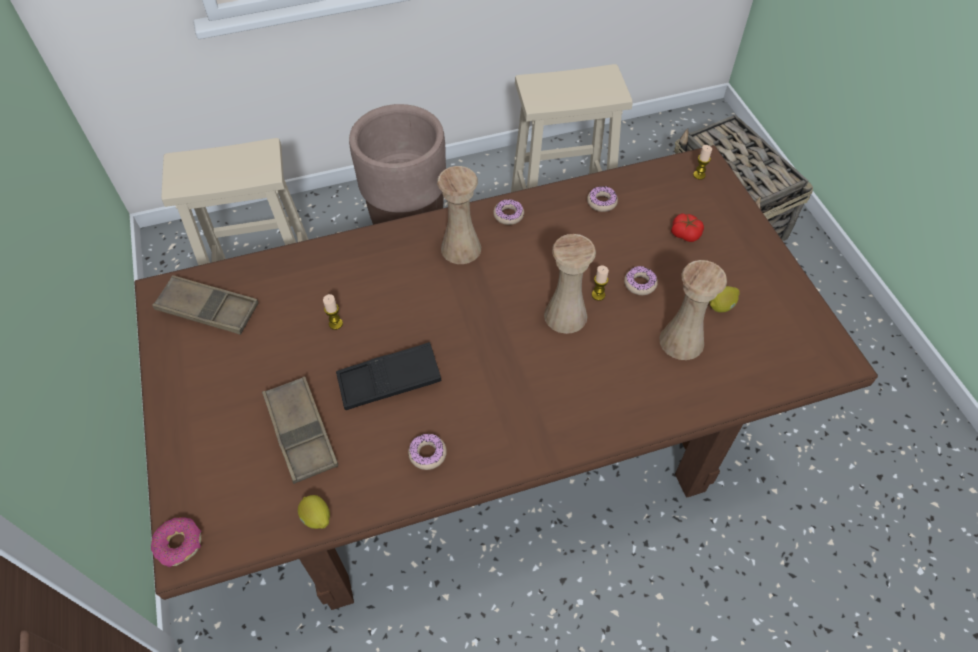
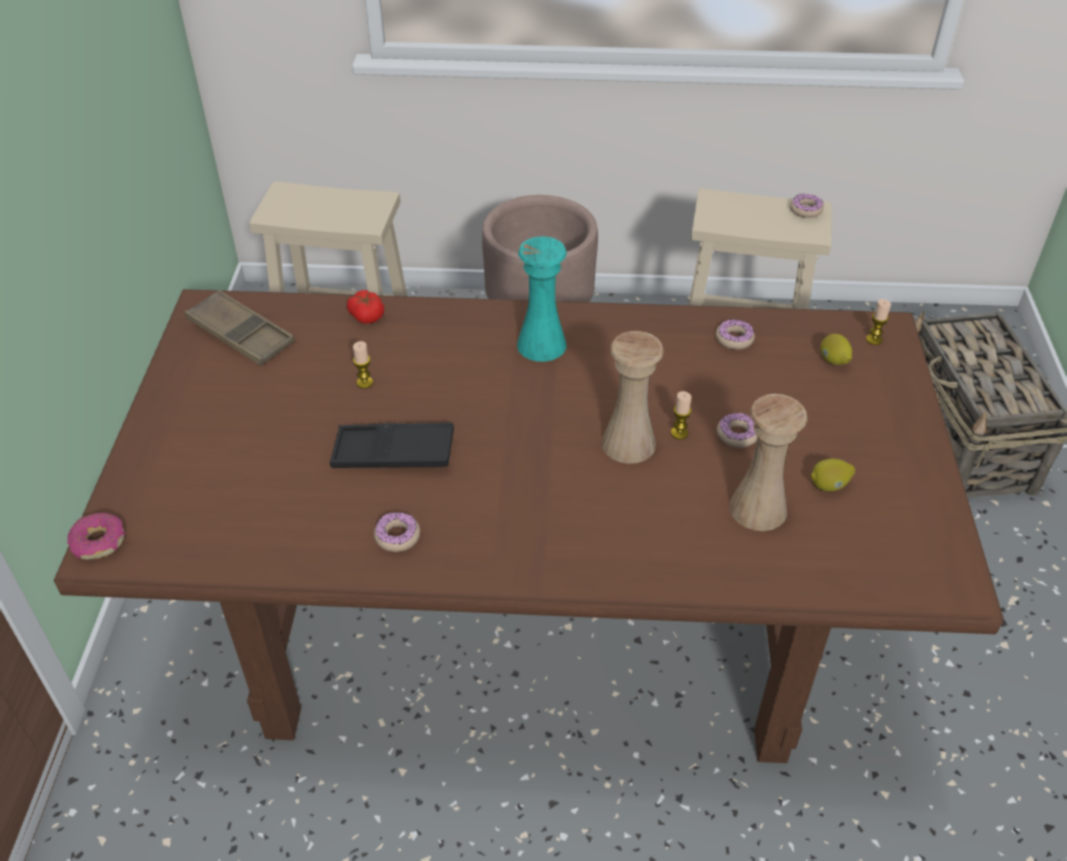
camera: 20 degrees right, 10 degrees down
(301, 432) = (274, 476): brown tray -> none
(316, 518) = (247, 561): lemon -> lemon (833, 361)
(461, 248) = (541, 345): beige vase -> turquoise vase
(508, 215) = (614, 325): donut -> donut (805, 210)
(685, 233) = (823, 397): tomato -> tomato (367, 315)

